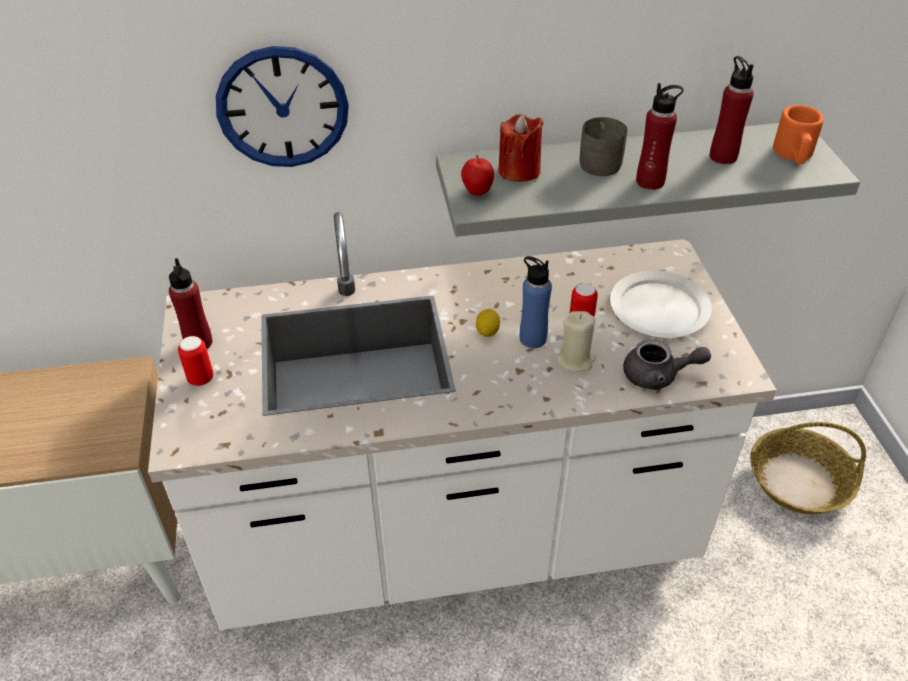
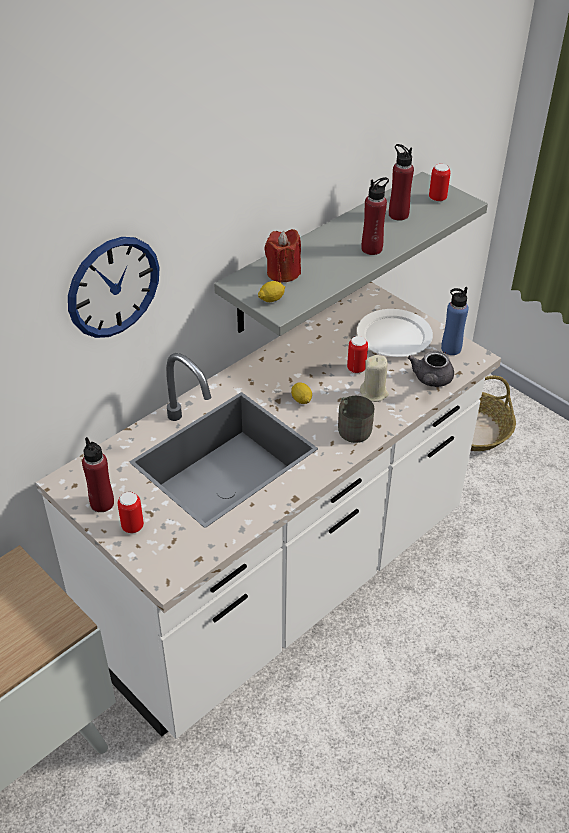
camera: 35 degrees left, 0 degrees up
(477, 193) = (272, 299): apple -> lemon
(532, 338) = (335, 391): blue bottle -> blue bottle (451, 348)
(601, 161) = (328, 246): grey mug -> grey mug (352, 428)
(658, 376) = (431, 380): grey teapot -> grey teapot turned 135 degrees clockwise
(794, 155) = (437, 198): orange mug -> can

